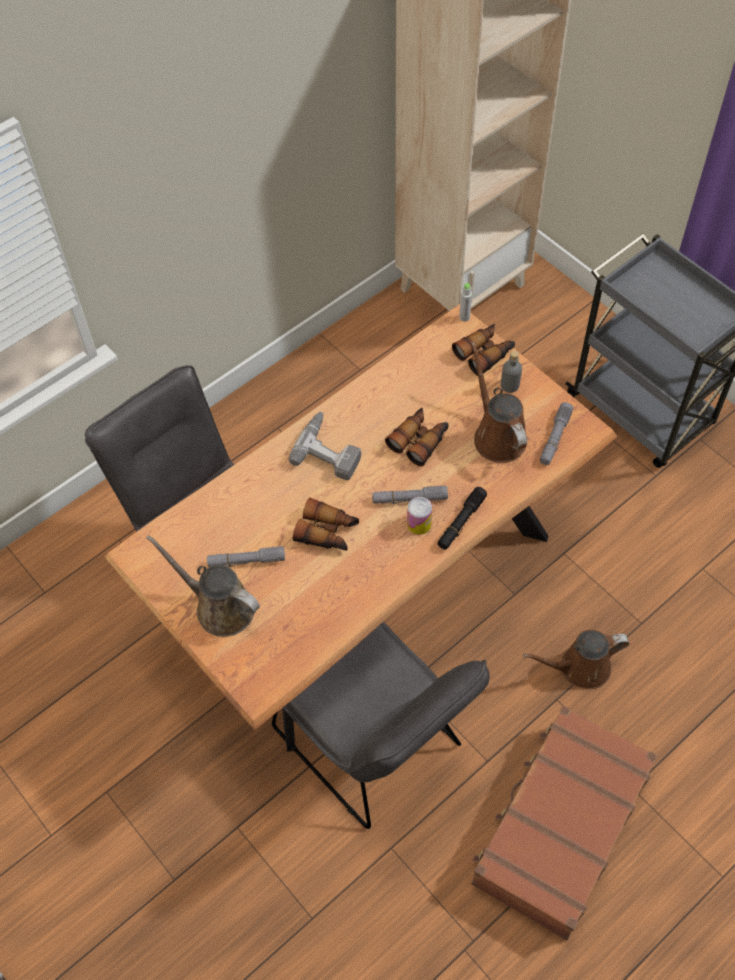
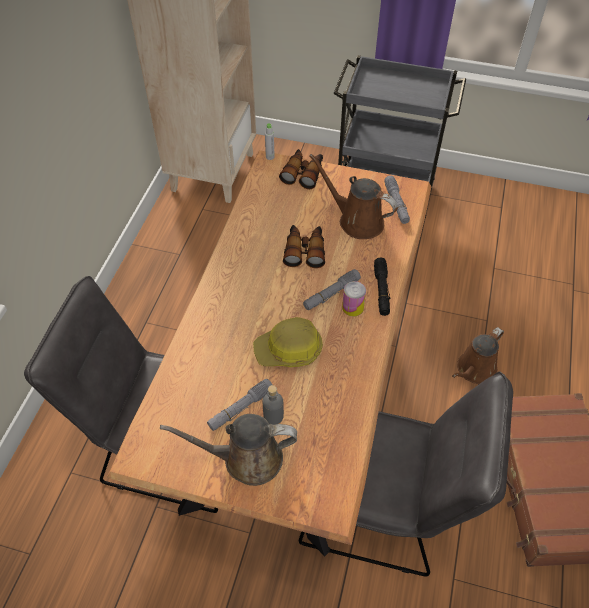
camera: 35 degrees left, 5 degrees down
(327, 532) = (289, 350): binoculars -> hard hat
(330, 450) = (243, 290): power drill -> none
(510, 385) = (337, 185): grey bottle -> grey bottle (273, 416)

